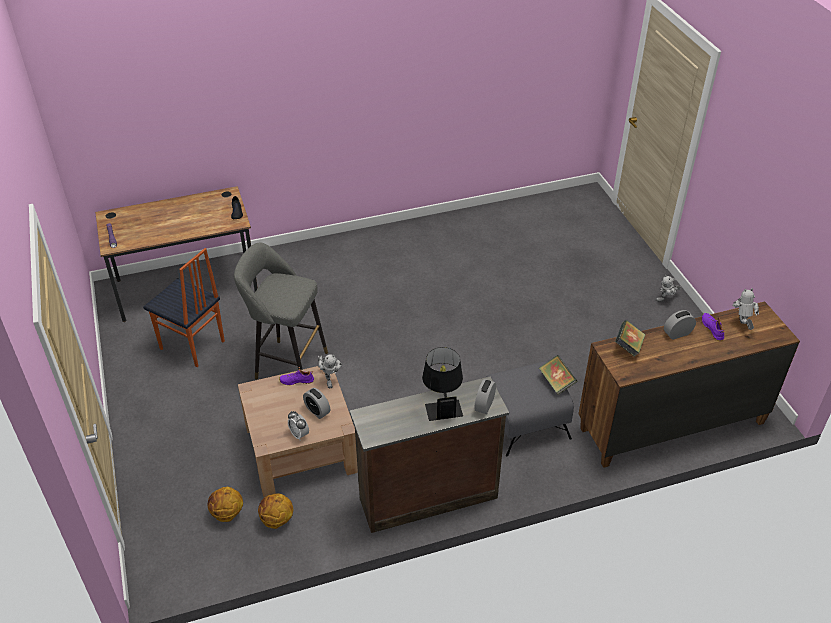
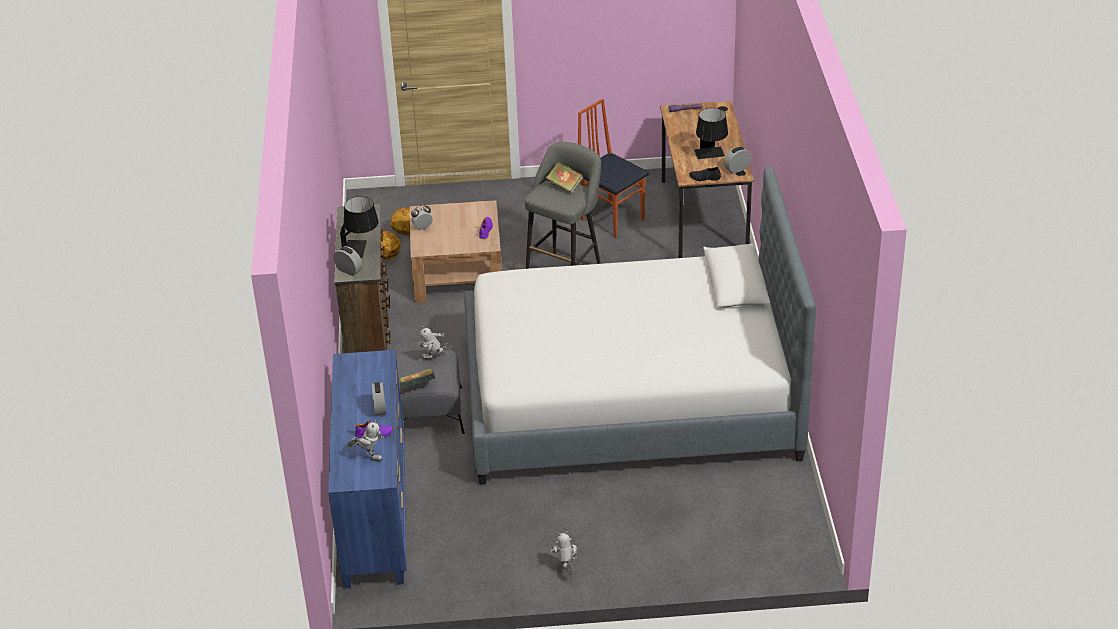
camera: 105 degrees right, 5 degrees down
(192, 346) = (612, 219): chair -> chair turned 90 degrees clockwise
(198, 213) = (711, 156): none -> black table lamp
(317, 411) = (444, 238): alarm clock -> alarm clock (737, 169)
(330, 379) = (479, 248): toy robot -> toy robot (435, 359)
(458, 296) = (629, 398): none -> bed
(628, 346) = (378, 371): book -> book (564, 186)
(670, 425) = (376, 514): brown dresser -> blue dresser

